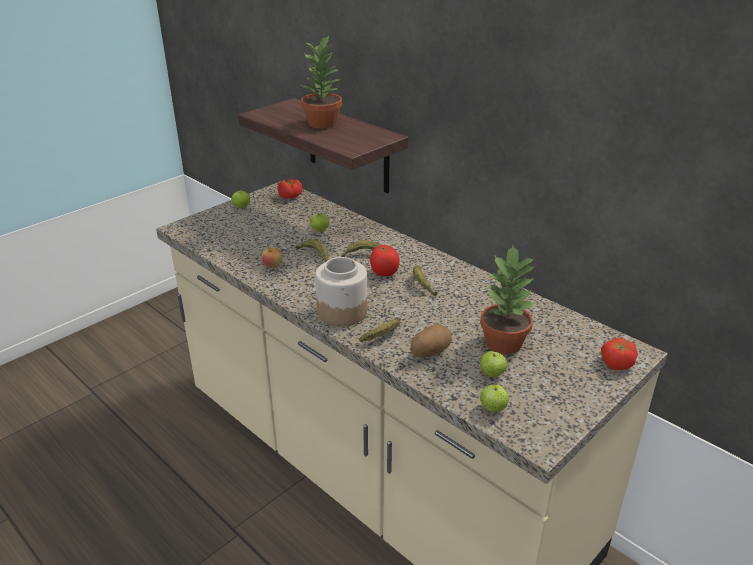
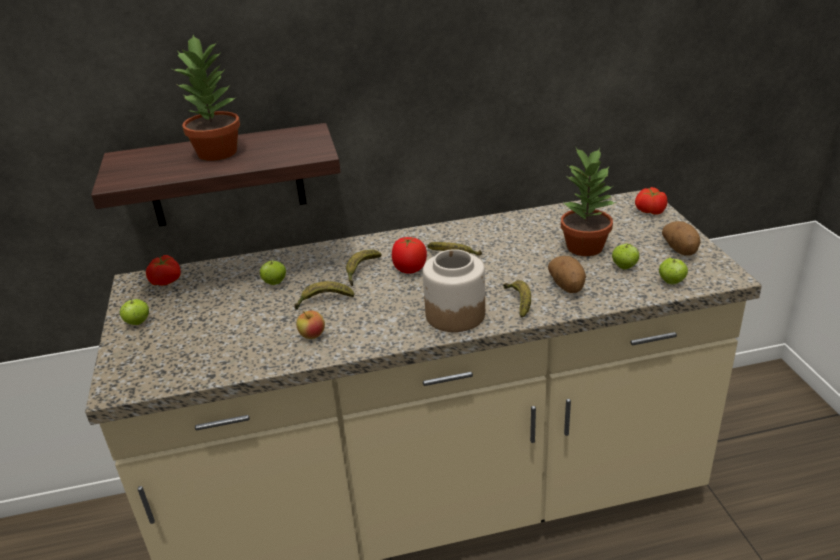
camera: 55 degrees left, 0 degrees up
(559, 401) = (681, 250): none -> potato

